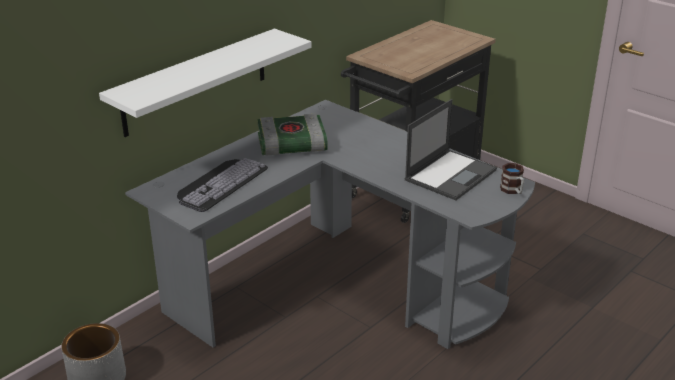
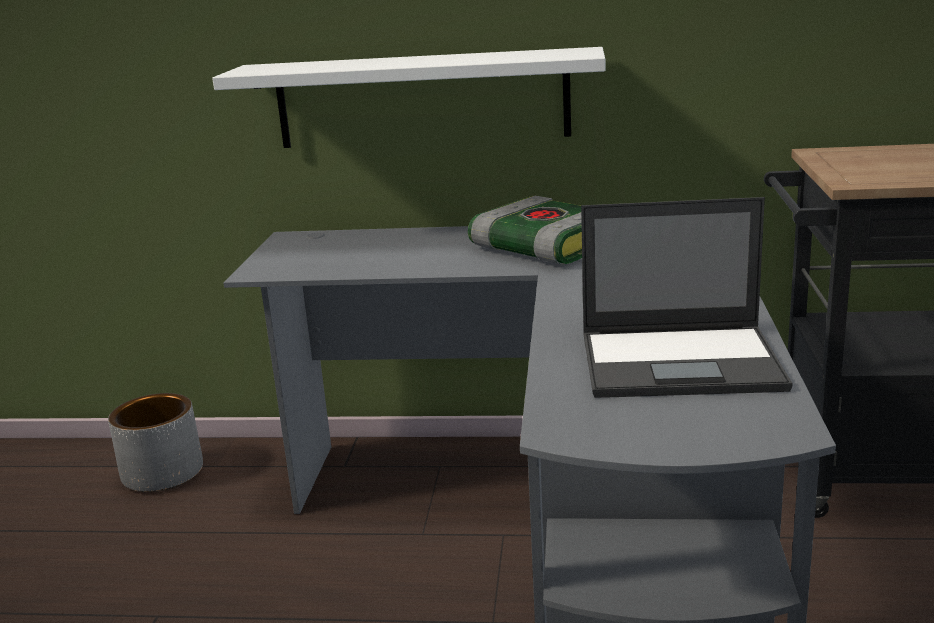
camera: 55 degrees right, 10 degrees down
(220, 183) = (367, 254): keyboard -> none
(513, 191) = (742, 435): mug -> none

